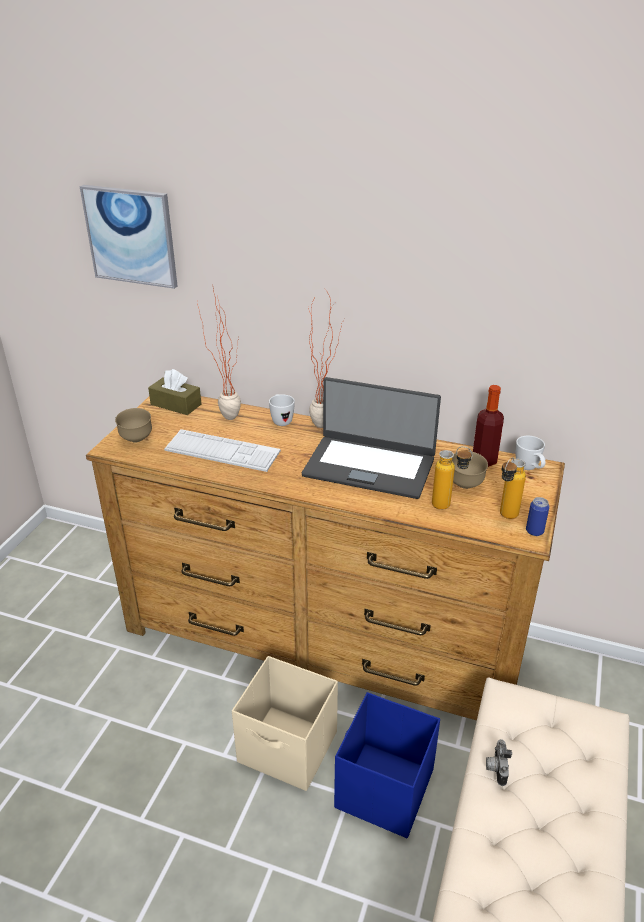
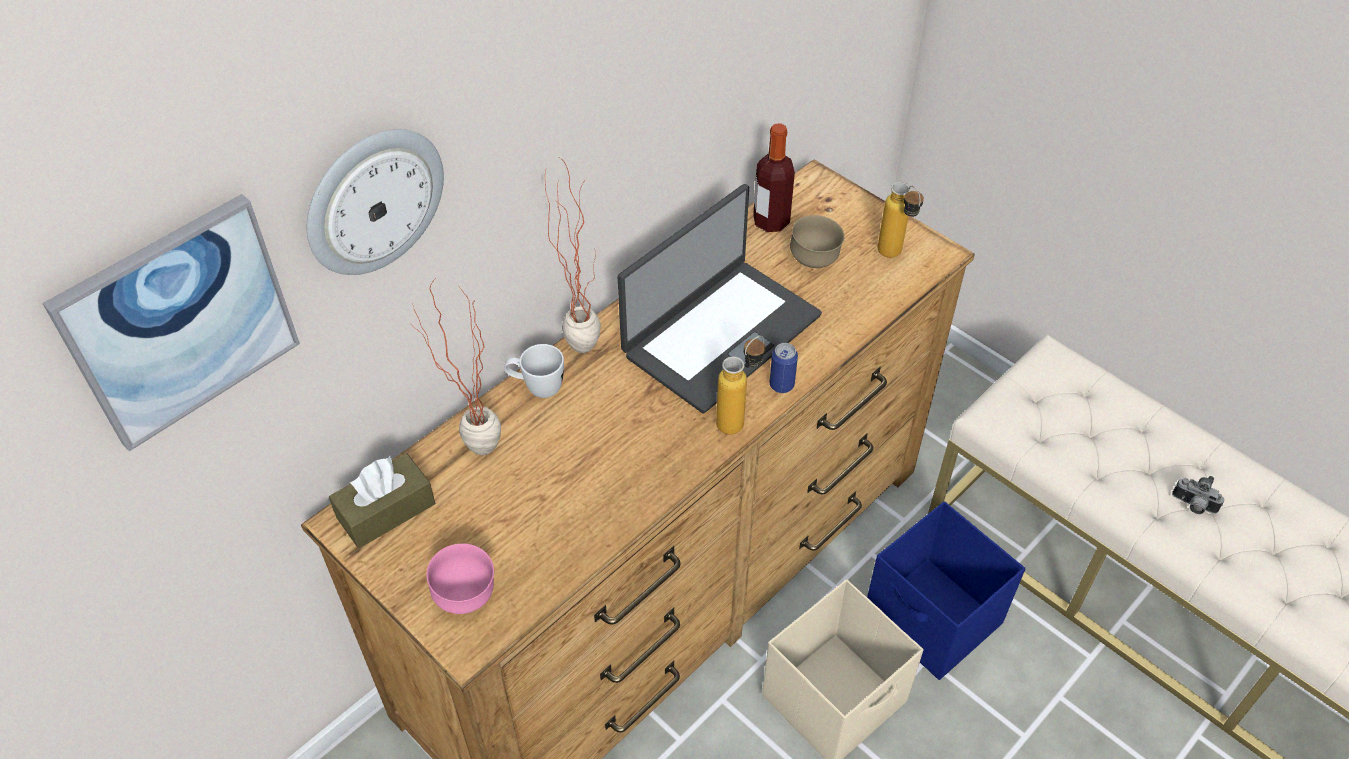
camera: 65 degrees left, 15 degrees up
(136, 440) = (466, 597): brown bowl -> pink bowl
(222, 451) = (578, 488): keyboard -> none
(228, 244) = (373, 200): none -> wall clock
(448, 507) = (849, 296): bottle -> bottle (739, 419)
(496, 768) = (1083, 471): camera -> camera (1193, 506)
(529, 469) = (812, 192): white mug -> none
(534, 531) = (930, 245): can -> can (781, 385)

